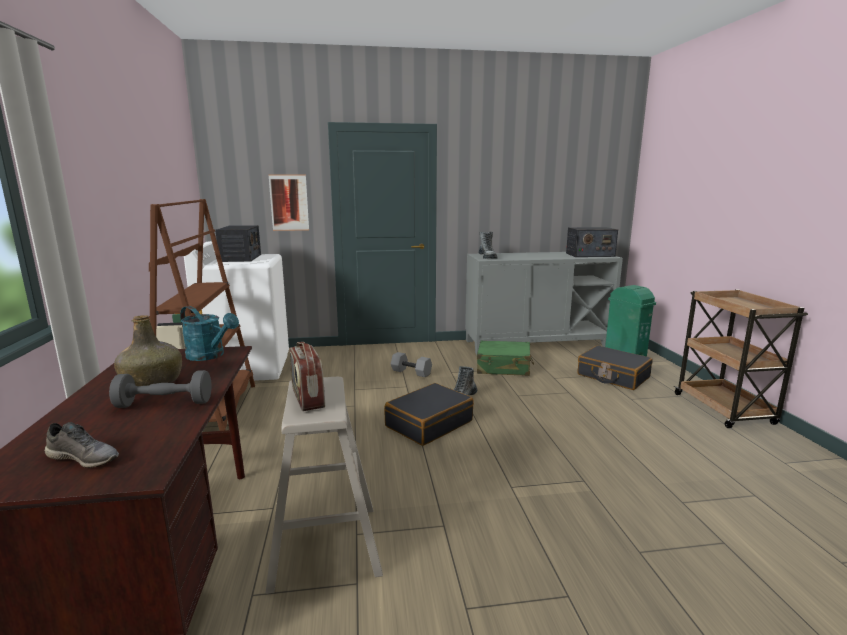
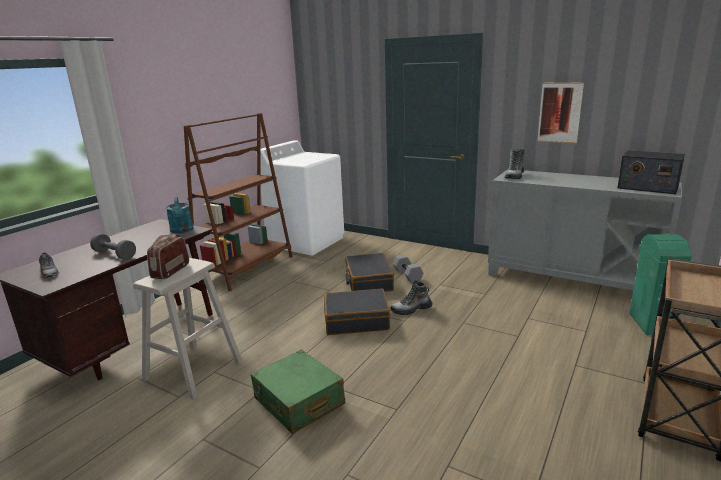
camera: 40 degrees right, 5 degrees up
(153, 382) = (133, 241): green bottle -> none
(241, 258) = (304, 156): radio -> none
(289, 202) = (354, 110): picture -> picture (559, 112)
(504, 367) = (494, 293): green suitcase -> green suitcase (299, 402)
(613, 376) = (599, 336): black suitcase -> black suitcase (368, 281)

